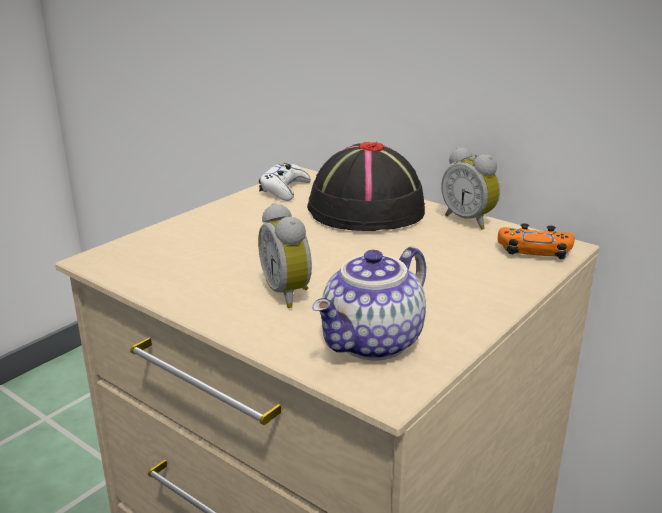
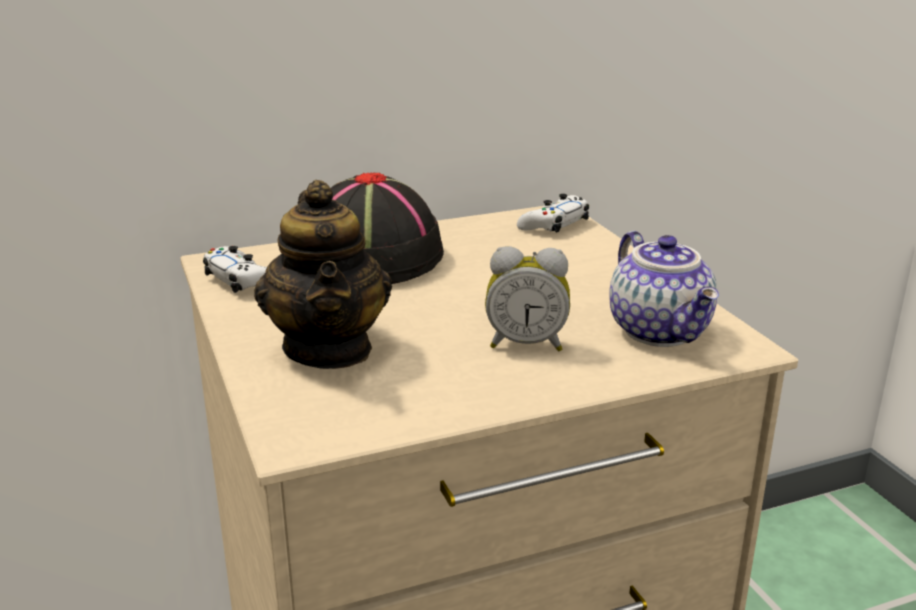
camera: 60 degrees left, 0 degrees up
(217, 236) = (329, 349): none -> teapot
(469, 220) = (459, 226): alarm clock -> none
(534, 251) = (554, 224): orange game controller -> white game controller

